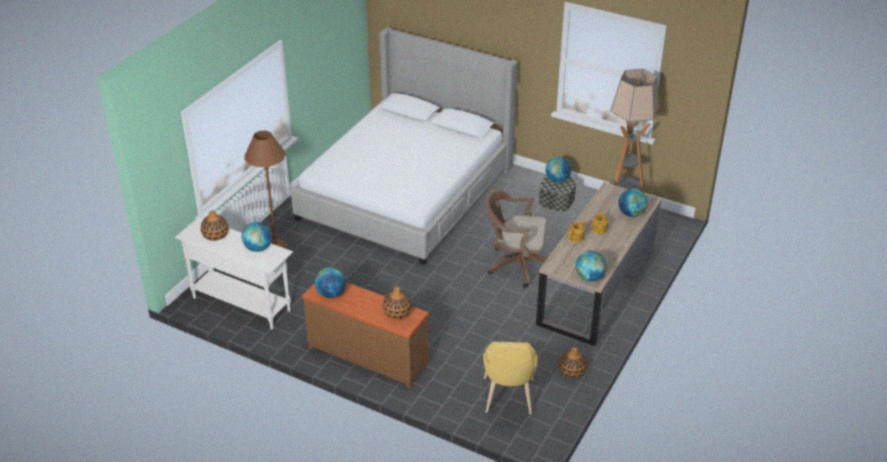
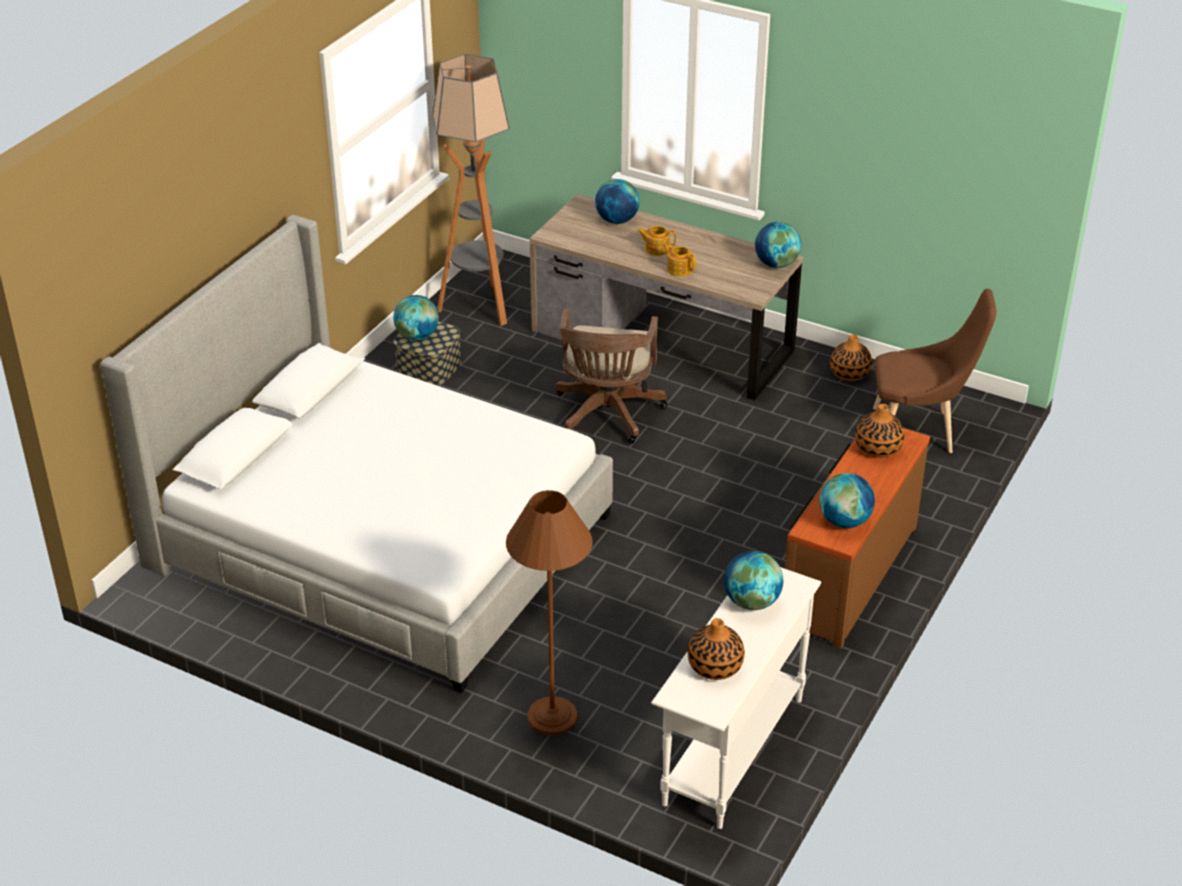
camera: 90 degrees left, 0 degrees up
(508, 399) = (919, 432): yellow chair -> brown chair

